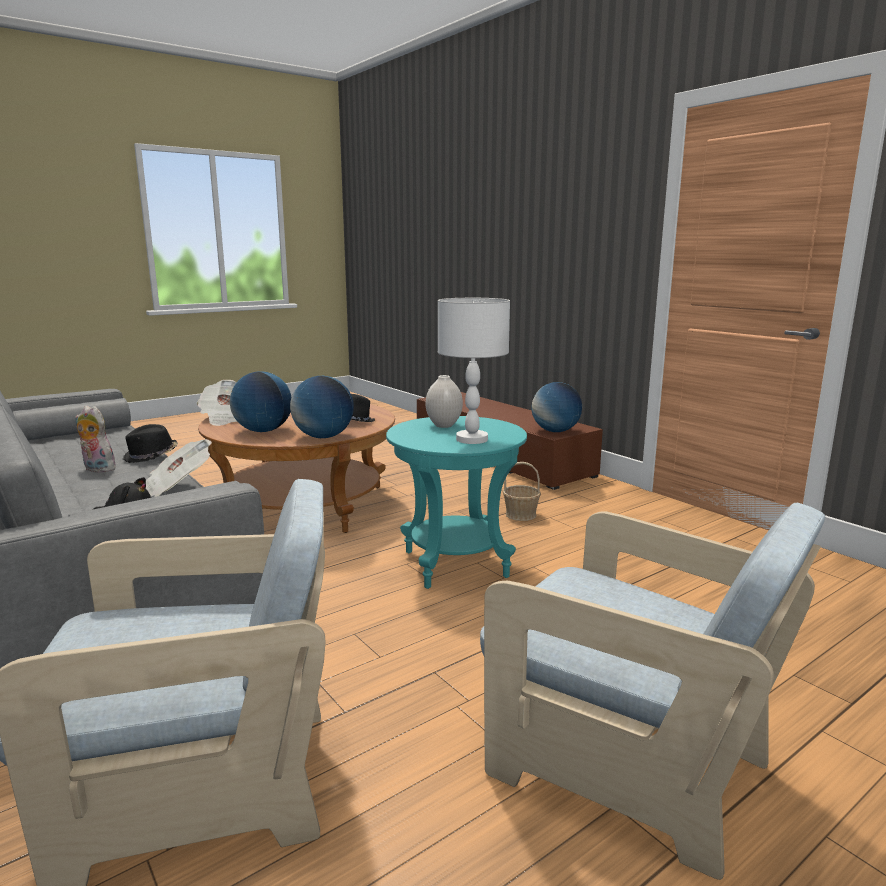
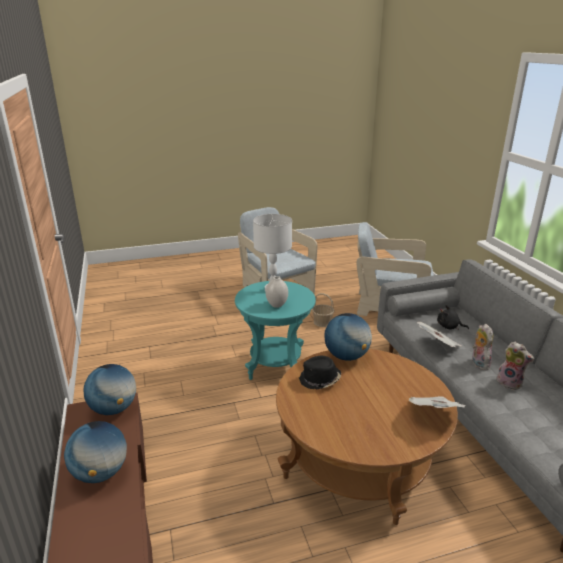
camera: 160 degrees left, 10 degrees up
(123, 480) = (478, 363): none -> plush toy
(151, 456) = (481, 394): black hat -> none
(263, 431) = (393, 376): globe -> globe (100, 473)
(521, 515) = (199, 402): basket -> basket (322, 322)

